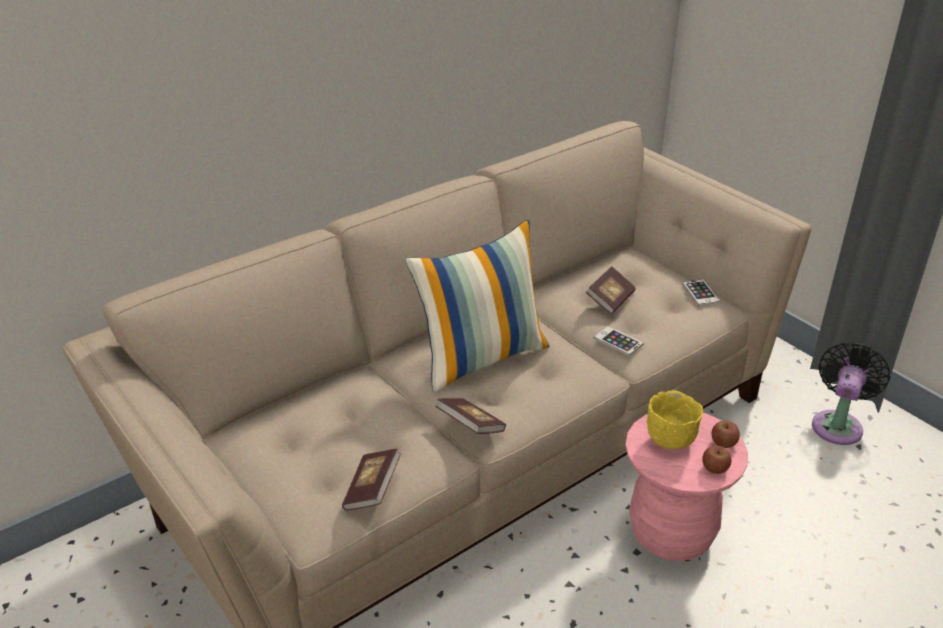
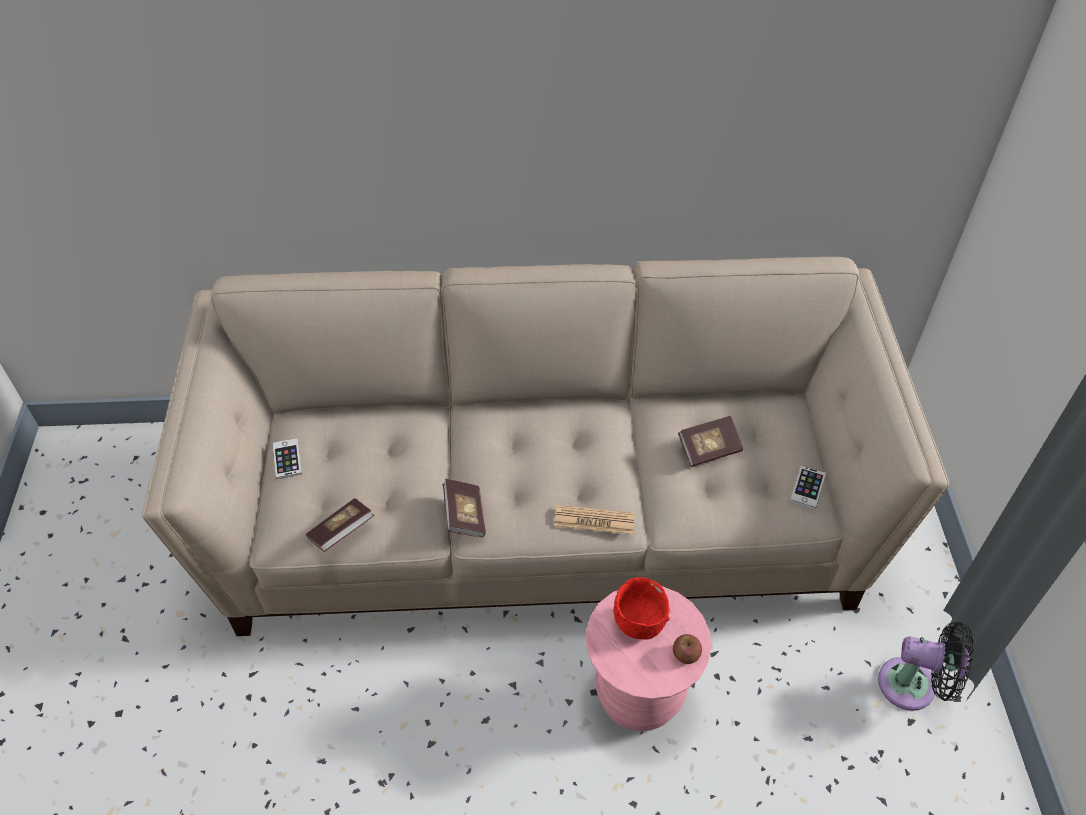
camera: 35 degrees right, 15 degrees up
(481, 357) = (537, 450): pillow -> none
(577, 380) = (594, 520): none -> newspaper
(618, 342) = (671, 499): phone -> phone (287, 459)
(669, 441) = (639, 623): yellow bowl -> red bowl
(715, 468) = (651, 674): apple -> none
(838, 424) = (913, 686): black fan -> black fan turned 45 degrees clockwise

